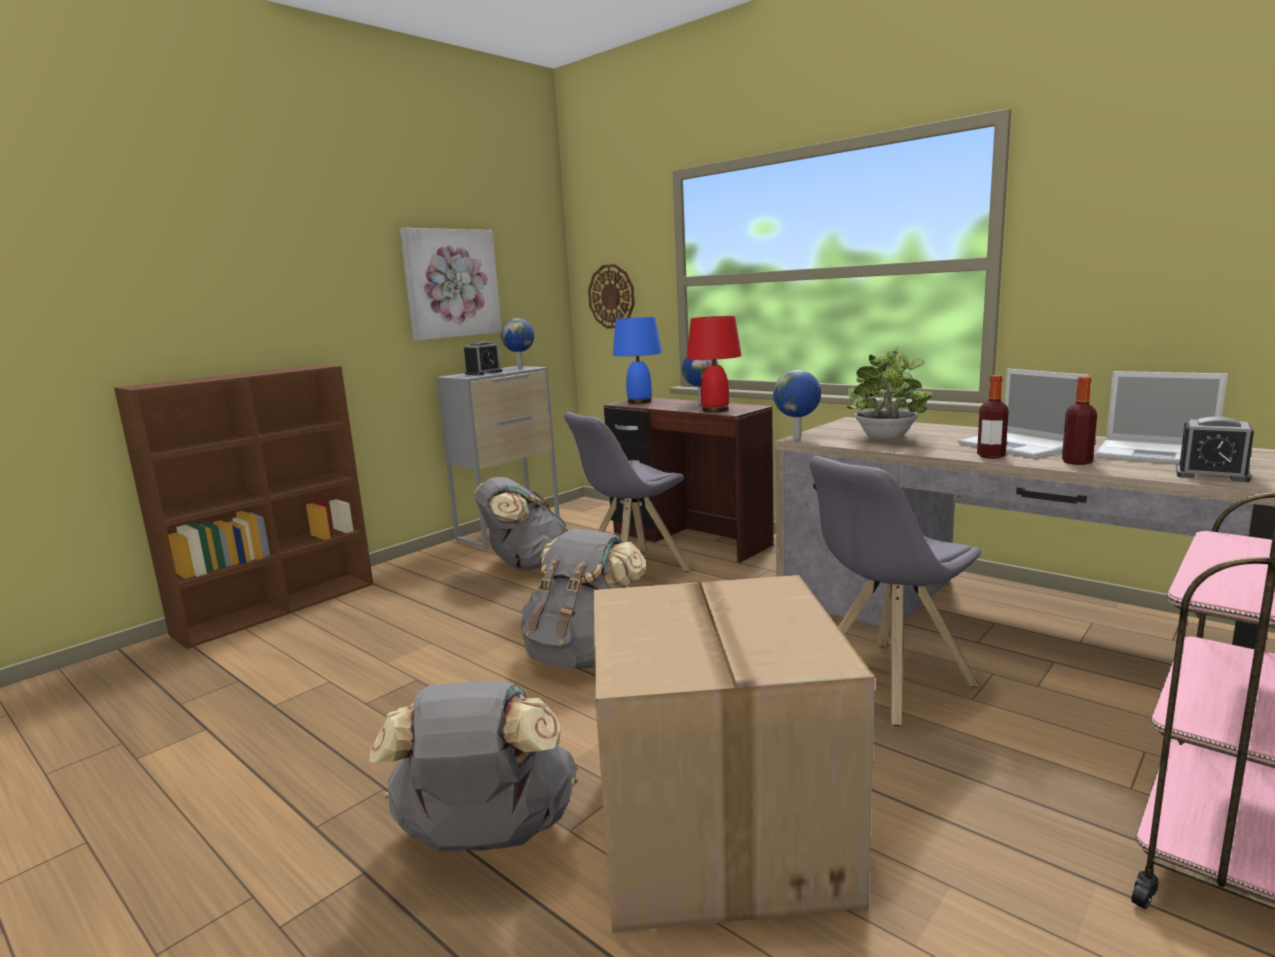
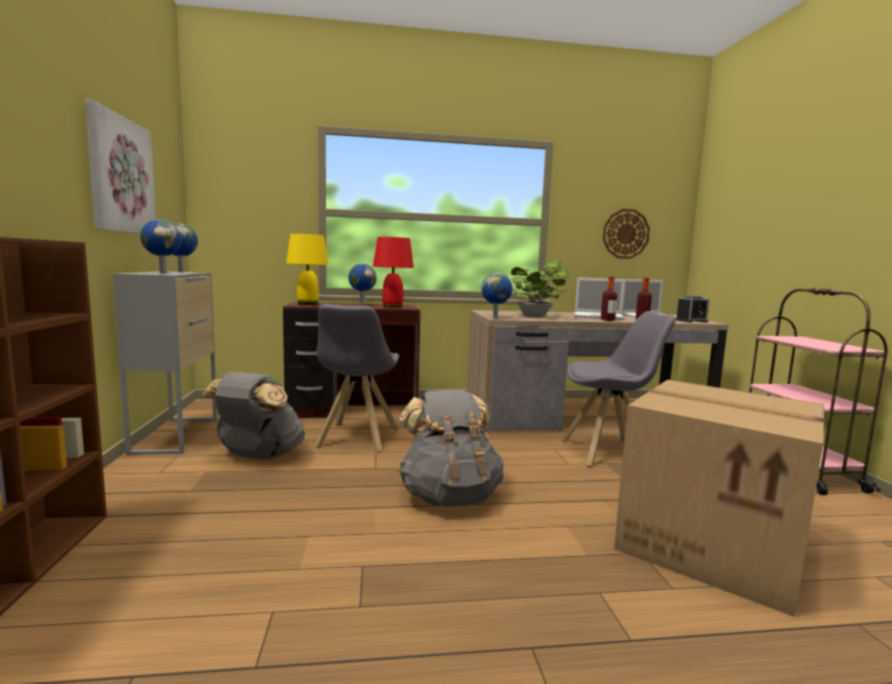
camera: 50 degrees left, 5 degrees down
(483, 373) = (163, 273): alarm clock -> globe
(486, 837) = (654, 623): grey backpack -> none
(611, 296) = (243, 217): wall clock -> wall clock (625, 234)
(639, 402) = (307, 304): blue table lamp -> yellow table lamp
(888, 681) = (608, 452): grey chair -> grey chair turned 105 degrees counterclockwise

